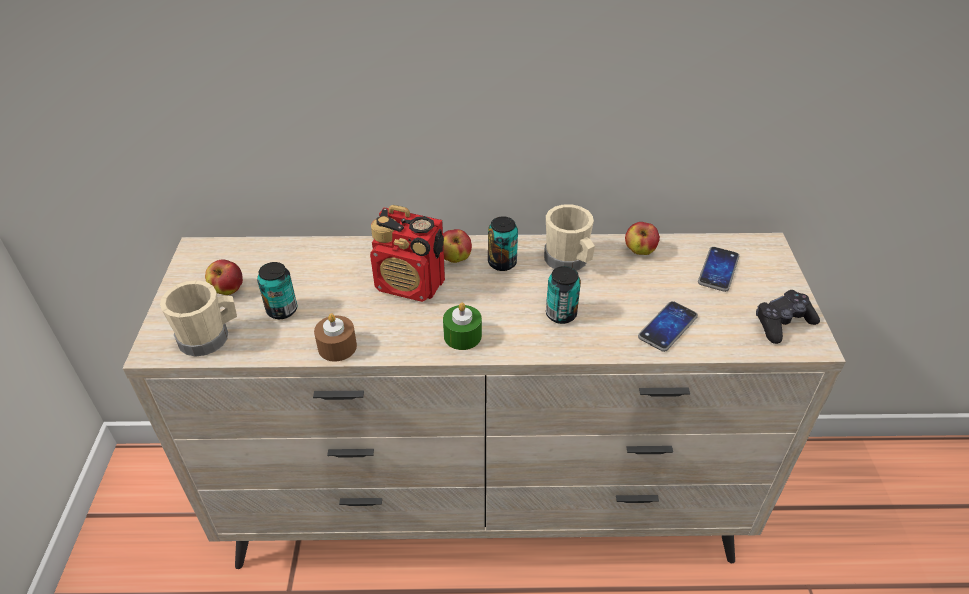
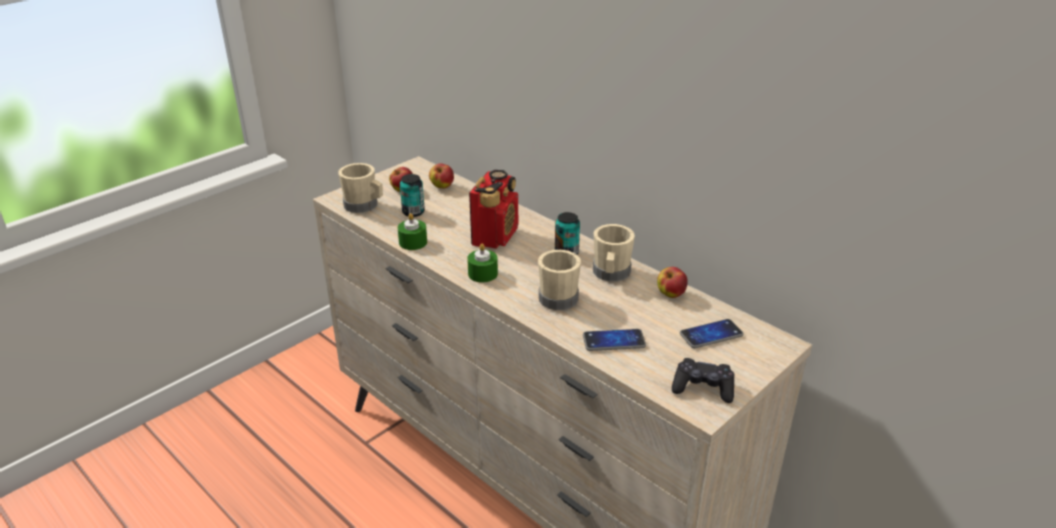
camera: 45 degrees right, 10 degrees down
(337, 347) = (413, 242): brown candle -> green candle
(411, 285) = (495, 236): radio -> radio turned 135 degrees counterclockwise
(455, 259) = (542, 236): apple -> apple (442, 187)
(561, 314) = (557, 296): can -> beige mug

